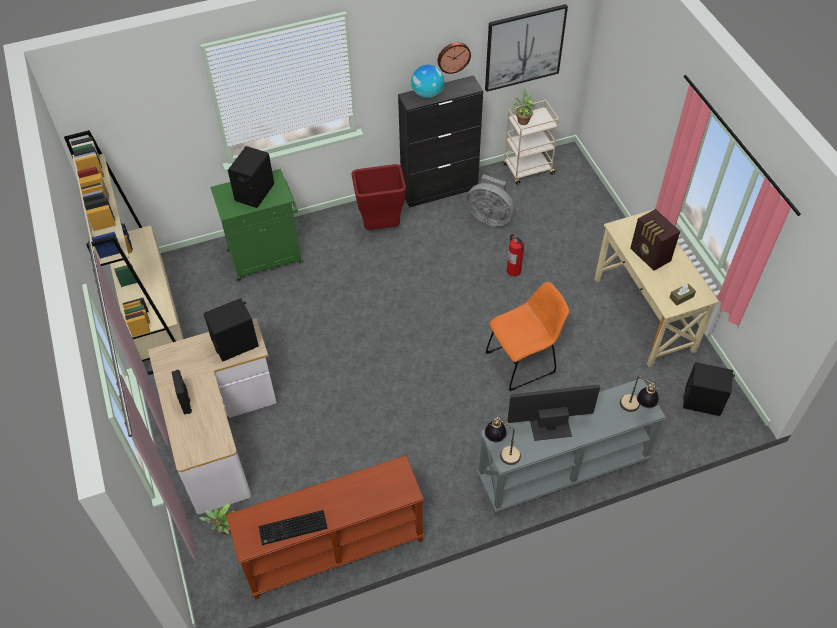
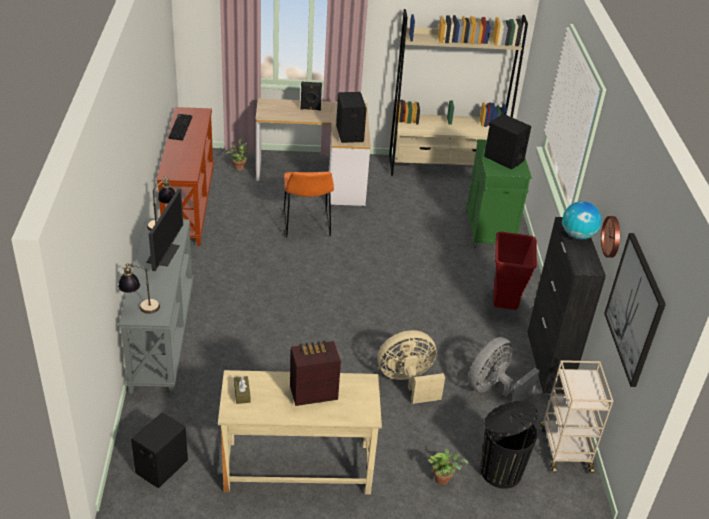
camera: 105 degrees right, 15 degrees down
(513, 270) = (408, 382): fire extinguisher -> beige fan
(522, 120) = (586, 379): potted plant -> potted plant (443, 479)
(523, 361) = (290, 351): orange chair -> orange chair (307, 226)
(571, 200) = (499, 471): none -> black trash can

